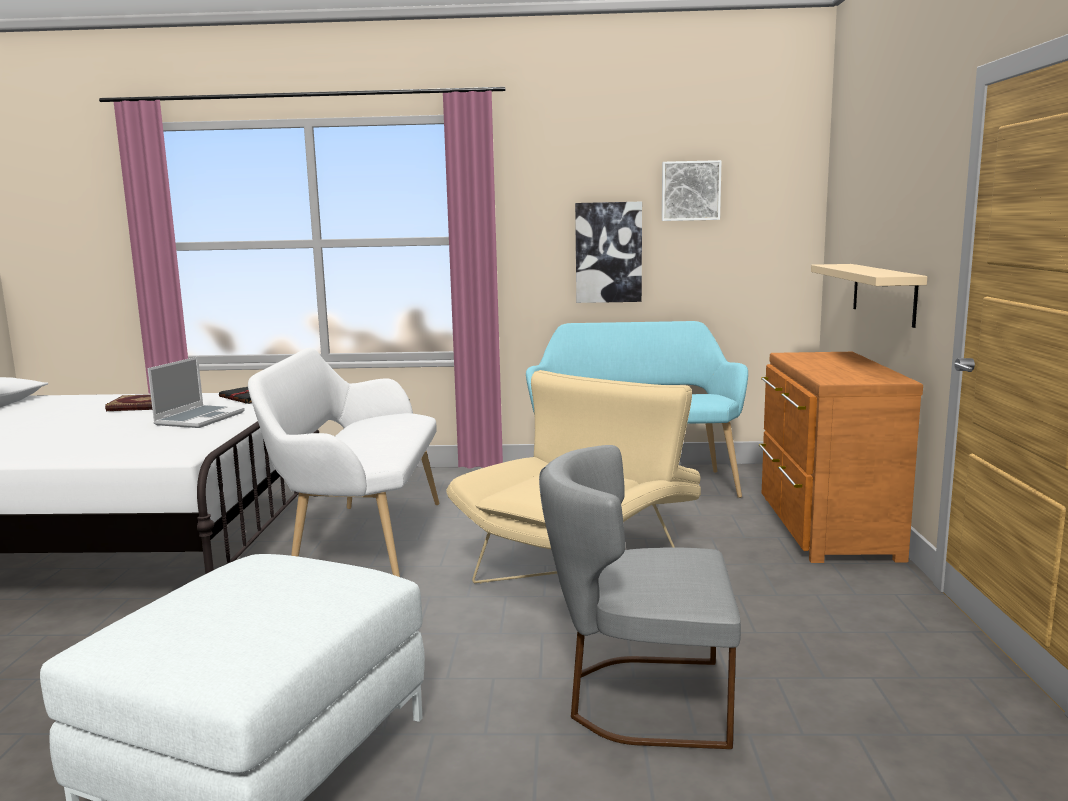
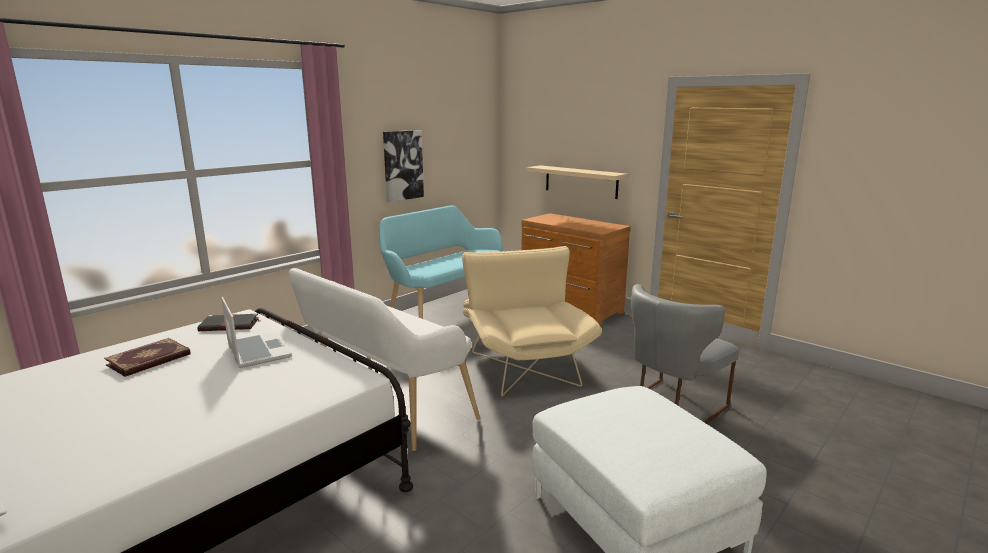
camera: 50 degrees left, 5 degrees up
(690, 191) = (442, 122): picture -> none

